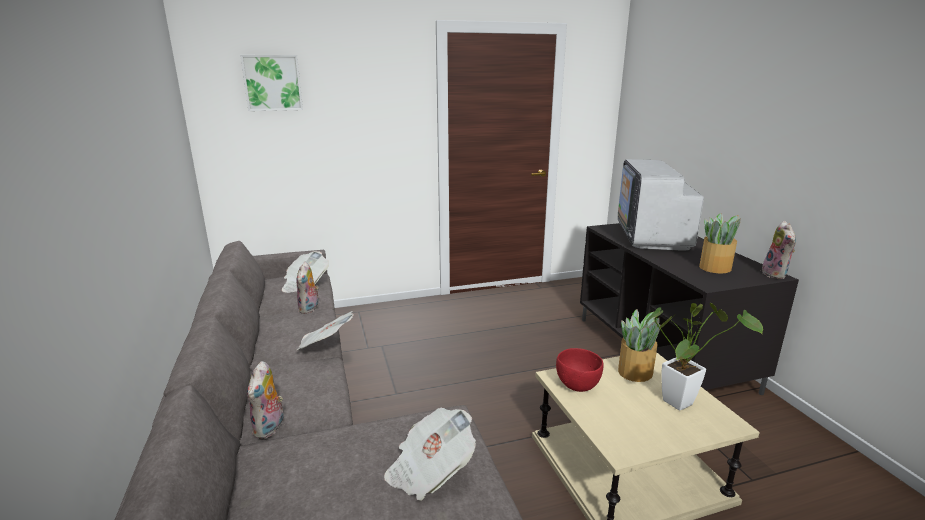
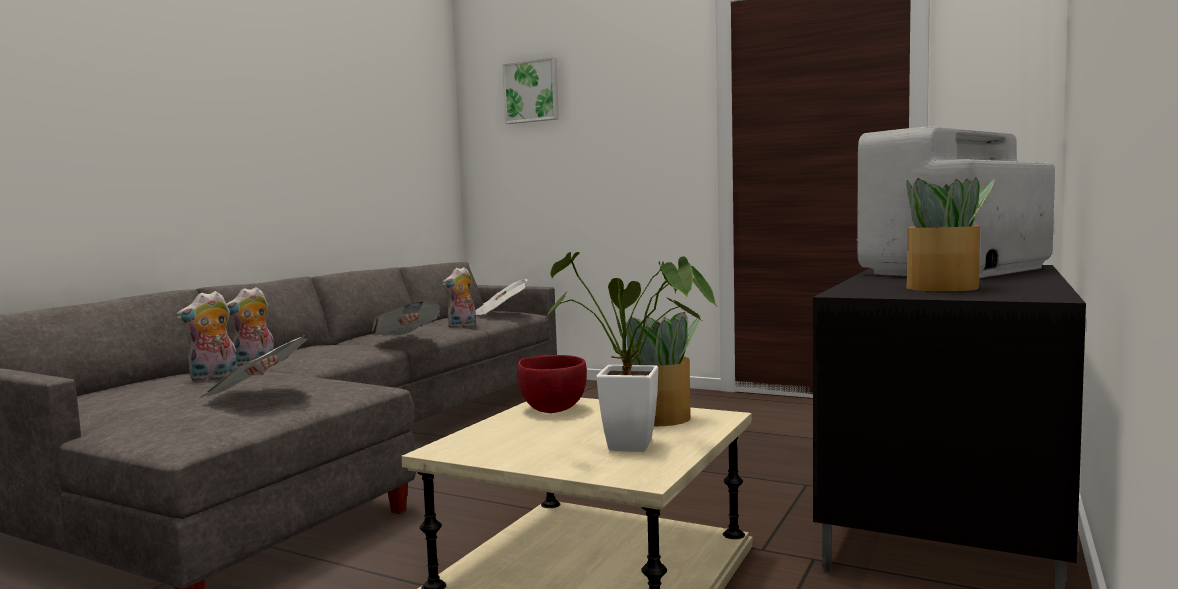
camera: 45 degrees right, 15 degrees down
(776, 274) = (1051, 297): plush toy -> plush toy (213, 378)

